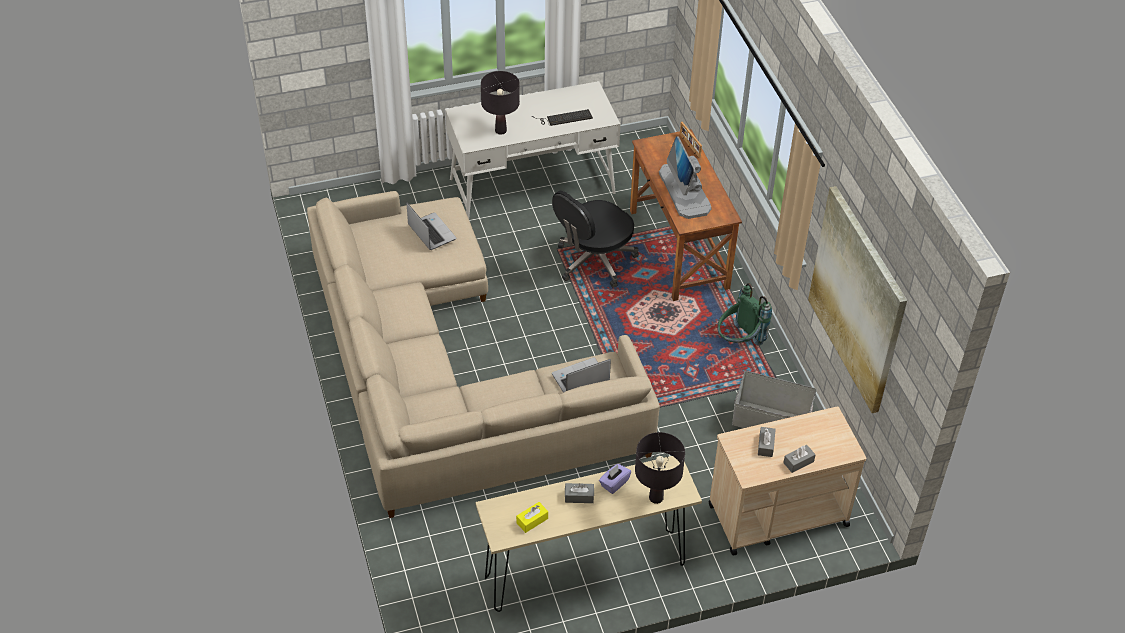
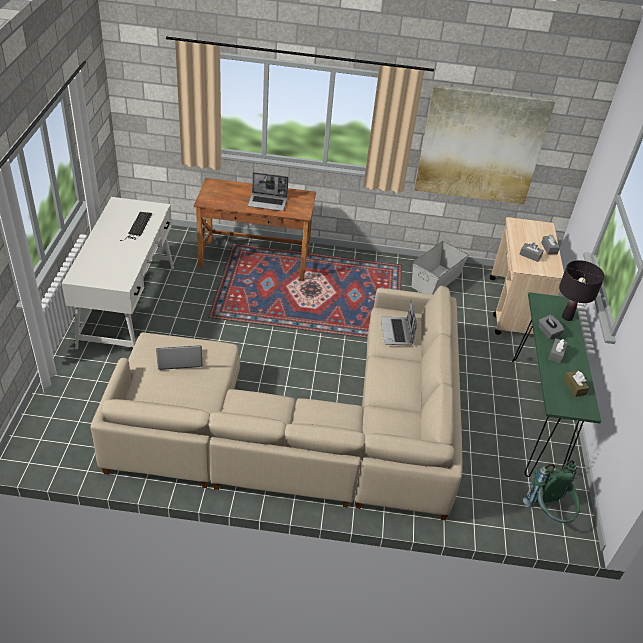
camera: 70 degrees left, 5 degrees down
(500, 131) = (121, 262): black table lamp -> none
(532, 520) = (574, 387): yellow tissue box -> brown tissue box
(585, 571) = (535, 416): beige console table -> green console table
(594, 261) = (236, 303): black office chair -> none
(614, 483) = (548, 332): purple tissue box -> grey tissue box
(685, 191) = (268, 202): monitor -> laptop
(689, 146) = (222, 184): picture frame -> none
(739, 341) = (358, 267): green backpack -> green backpack (549, 513)

